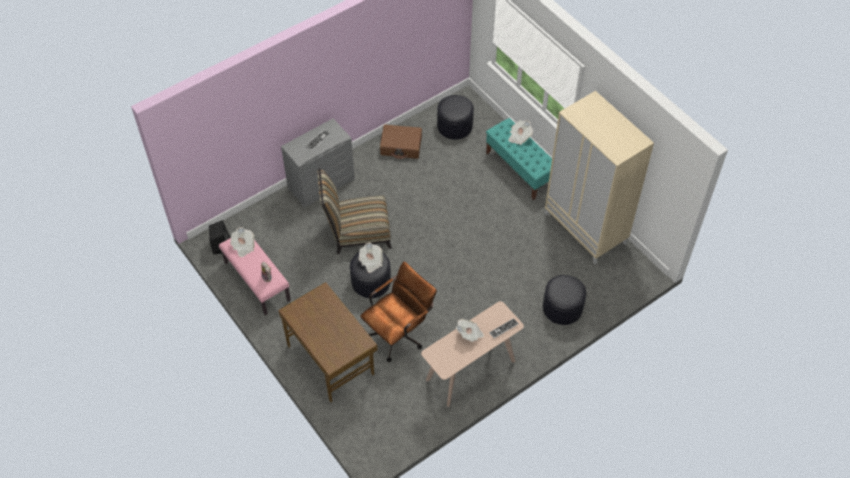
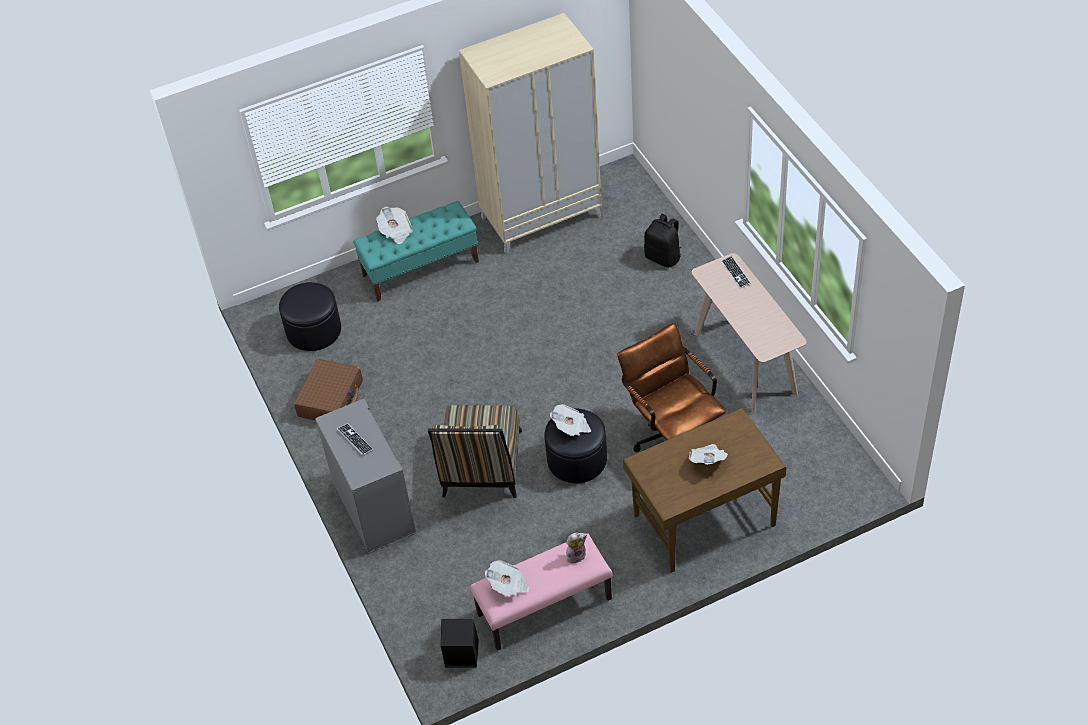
camera: 75 degrees left, 5 degrees down
(469, 334) = (739, 308): newspaper -> newspaper (708, 460)
(562, 308) = (663, 257): black ottoman -> black backpack

